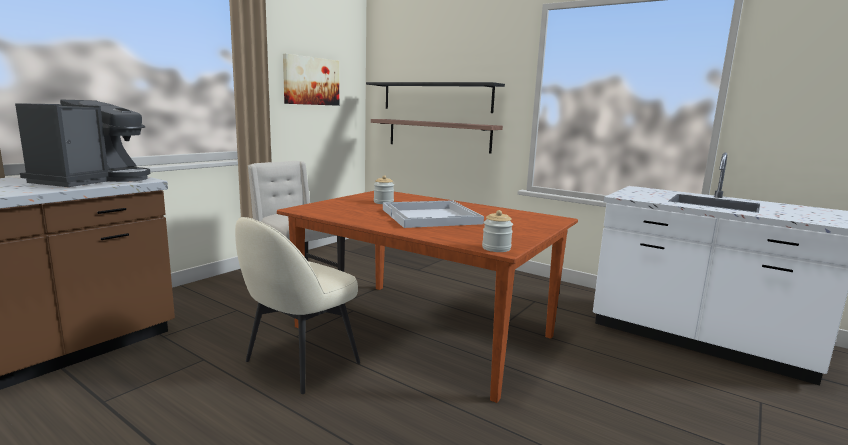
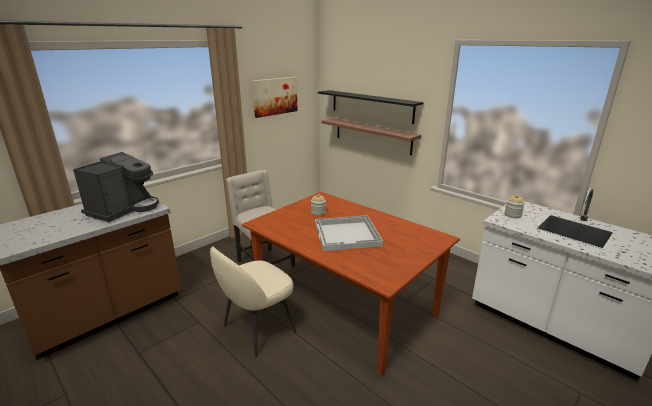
camera: 10 degrees right, 10 degrees up
(496, 248) = (380, 282): jar -> jar (512, 215)

